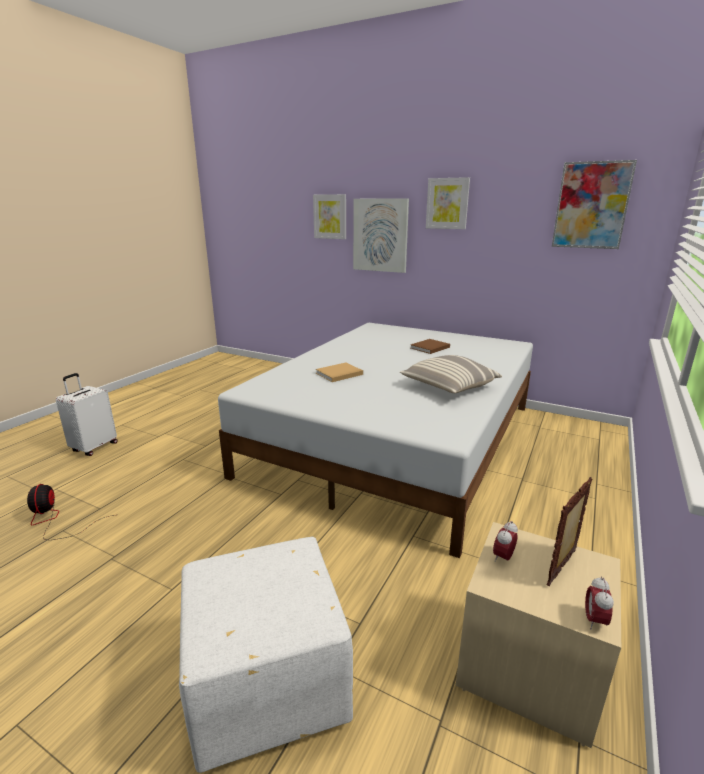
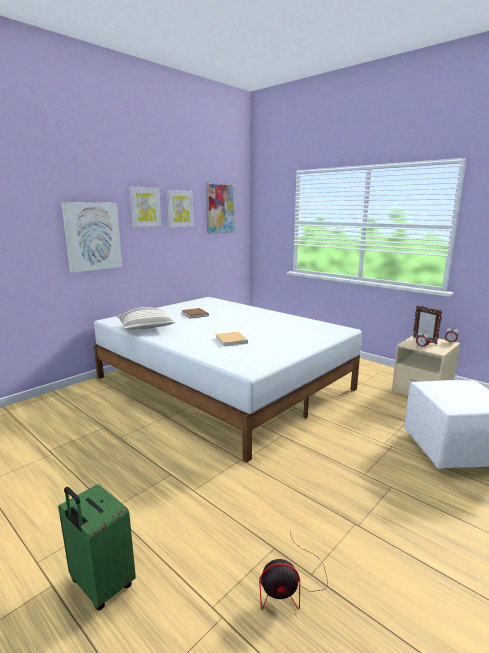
camera: 75 degrees left, 5 degrees down
(94, 447) = (100, 585): white suitcase -> green suitcase
(330, 216) = (32, 221): picture -> picture (179, 209)
(448, 387) = (275, 320): pillow -> pillow (146, 328)

